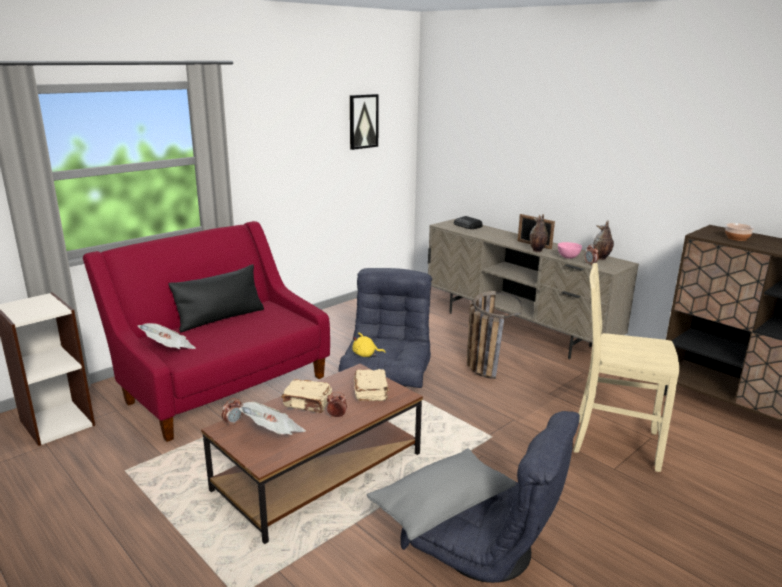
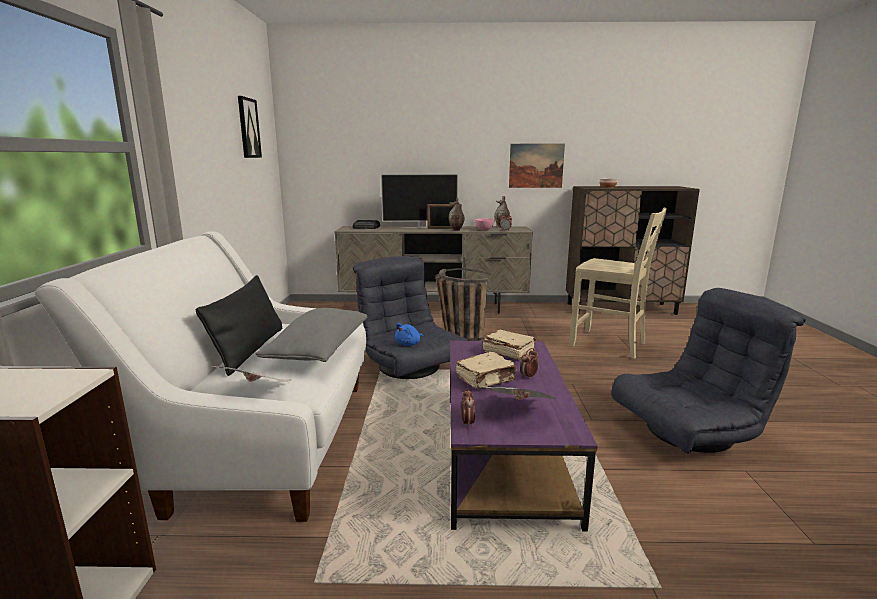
camera: 45 degrees left, 5 degrees down
(222, 385) = (262, 440): red sofa -> white sofa
(319, 471) = (503, 453): brown coffee table -> purple coffee table
(366, 355) = (409, 344): yellow plush toy -> blue plush toy
(441, 506) = (680, 403): grey pillow -> grey pillow (318, 351)
(516, 237) = (420, 227): none -> television
(613, 442) = (609, 345): beige chair -> beige chair turned 120 degrees counterclockwise
(663, 188) = (536, 165): none -> picture

